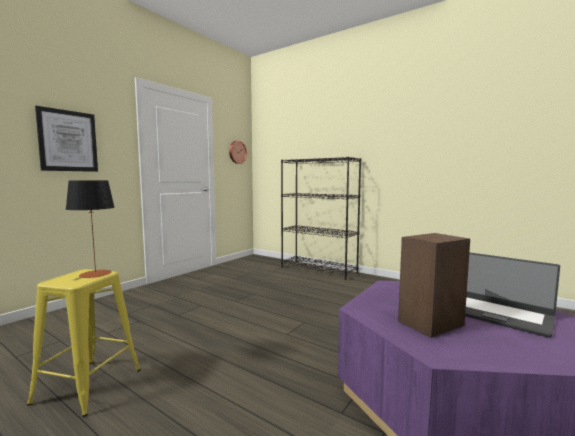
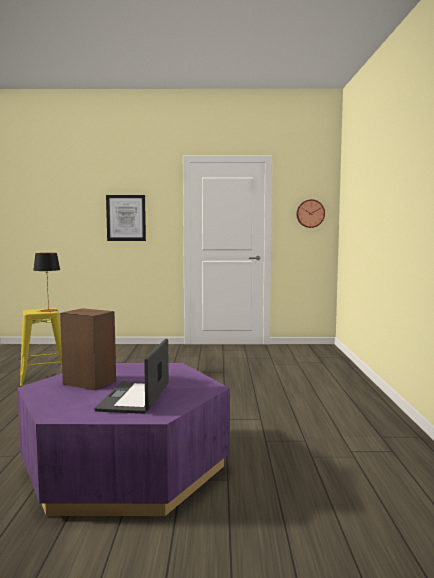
camera: 55 degrees right, 0 degrees up
(319, 270) = (346, 376): black bookcase -> none

